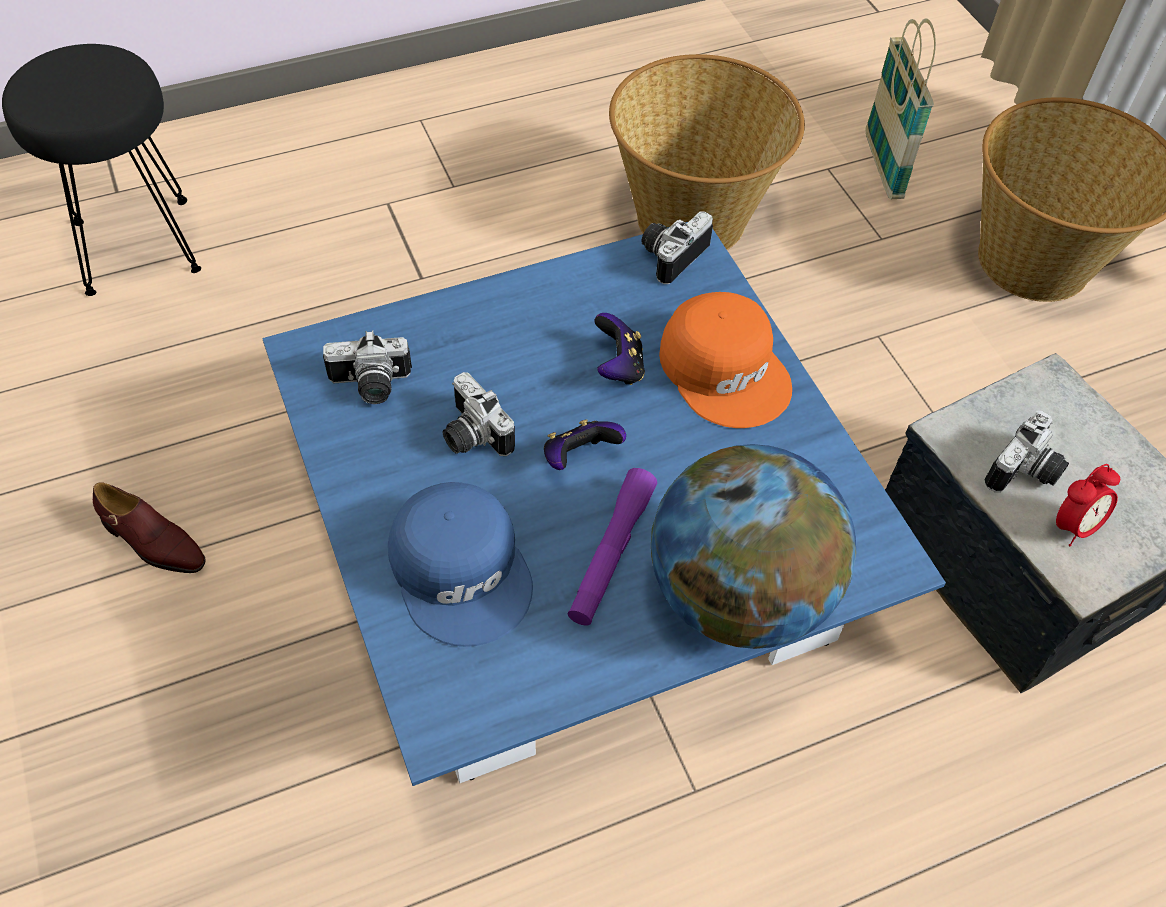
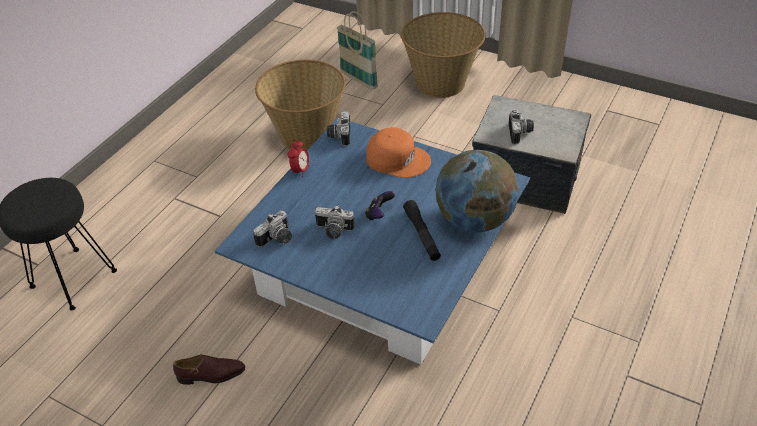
camera: 35 degrees left, 10 degrees down
(463, 569) = (378, 271): blue cap -> none
(611, 553) = (422, 235): purple flashlight -> black flashlight
(618, 367) = (361, 180): game controller -> none
(1073, 526) = (548, 139): alarm clock -> alarm clock (300, 170)

